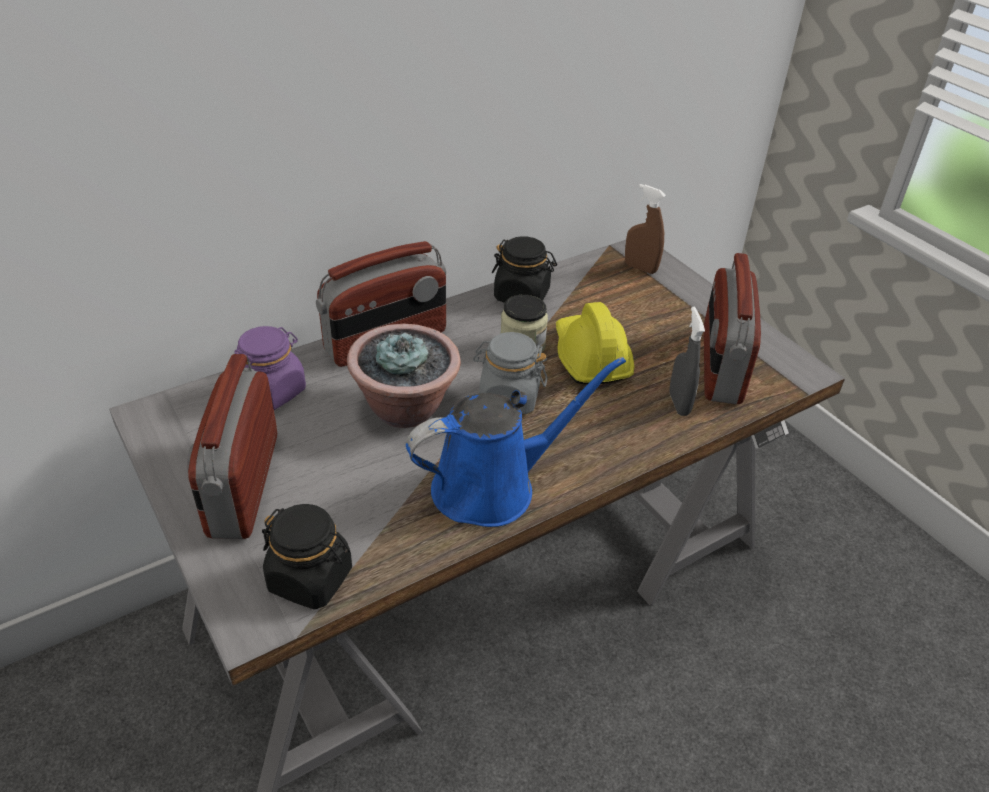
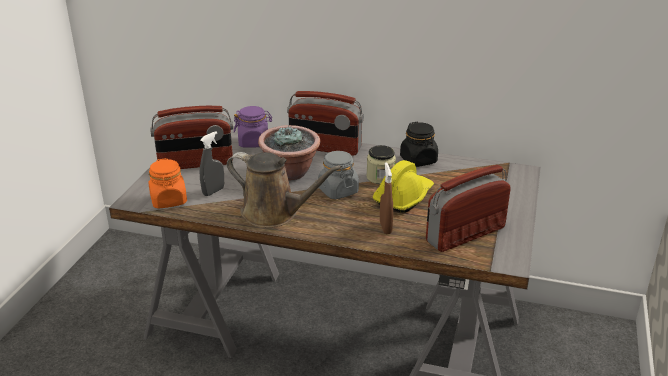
camera: 50 degrees right, 10 degrees down
(242, 485) = (196, 163): radio -> radio turned 150 degrees counterclockwise
(311, 579) = (169, 200): black jar -> orange jar
(493, 486) = (274, 213): blue watering can -> brown watering can
(640, 268) = (506, 179): brown spray bottle -> brown spray bottle (385, 227)
(679, 403) = (411, 235): grey spray bottle -> grey spray bottle (213, 191)

